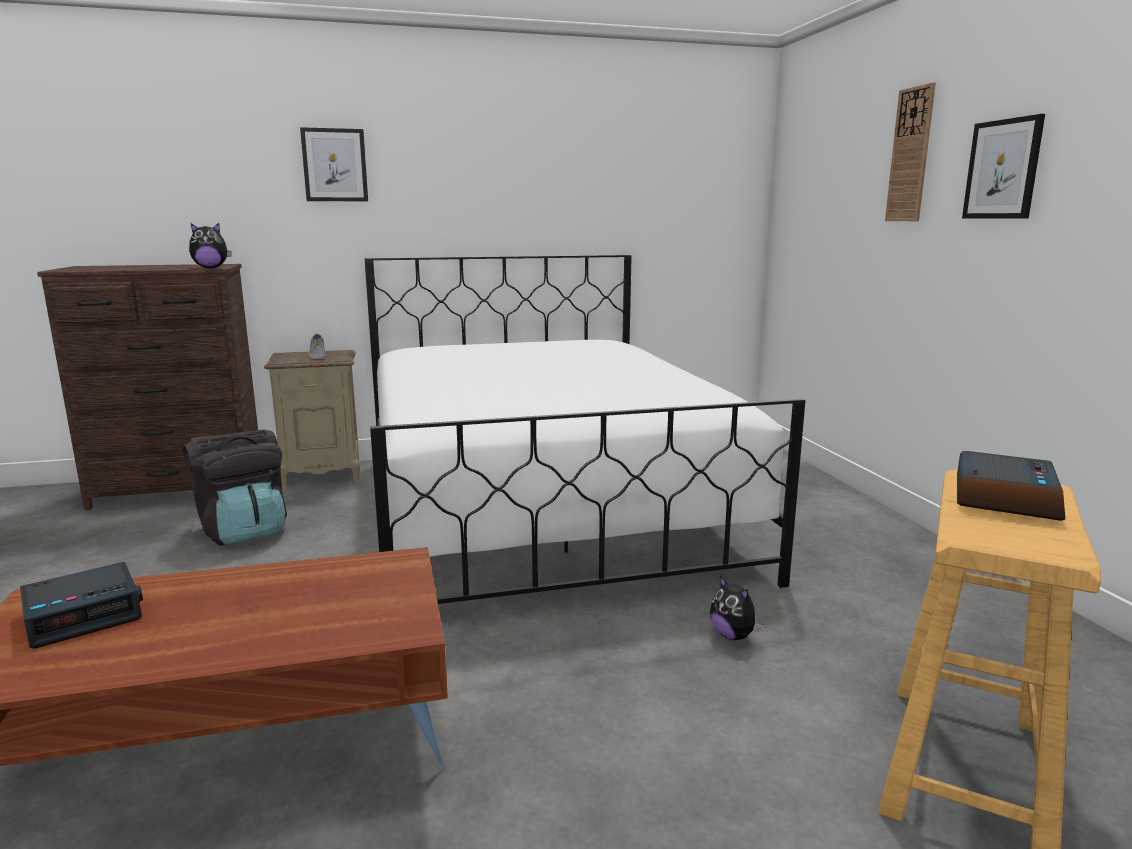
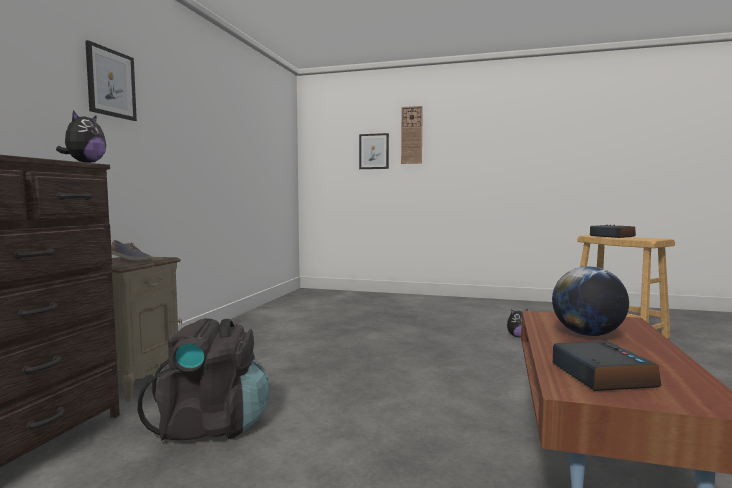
camera: 60 degrees left, 10 degrees down
(286, 600) = (588, 334): none -> globe
(542, 511) = (336, 337): white bed -> none
(1002, 169) = (465, 142): picture -> picture (374, 151)

